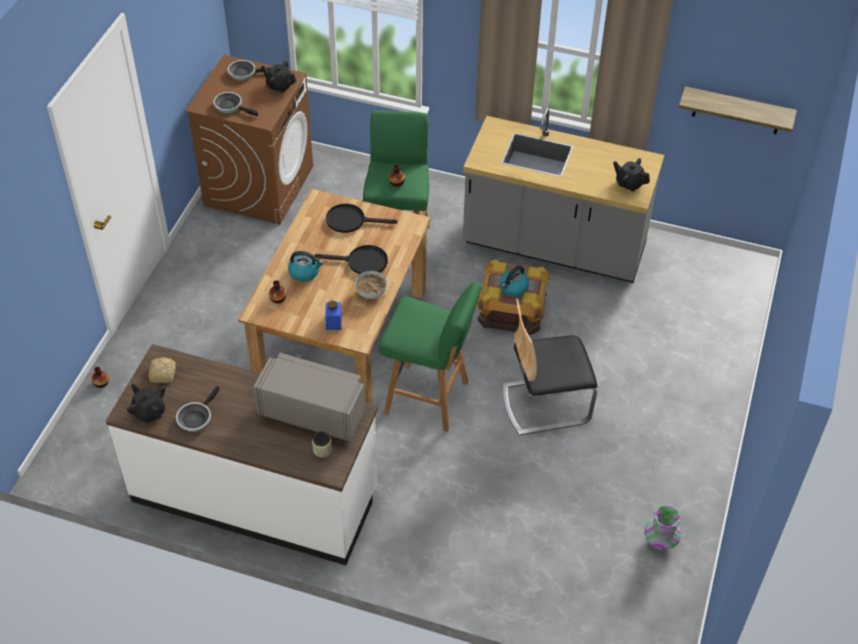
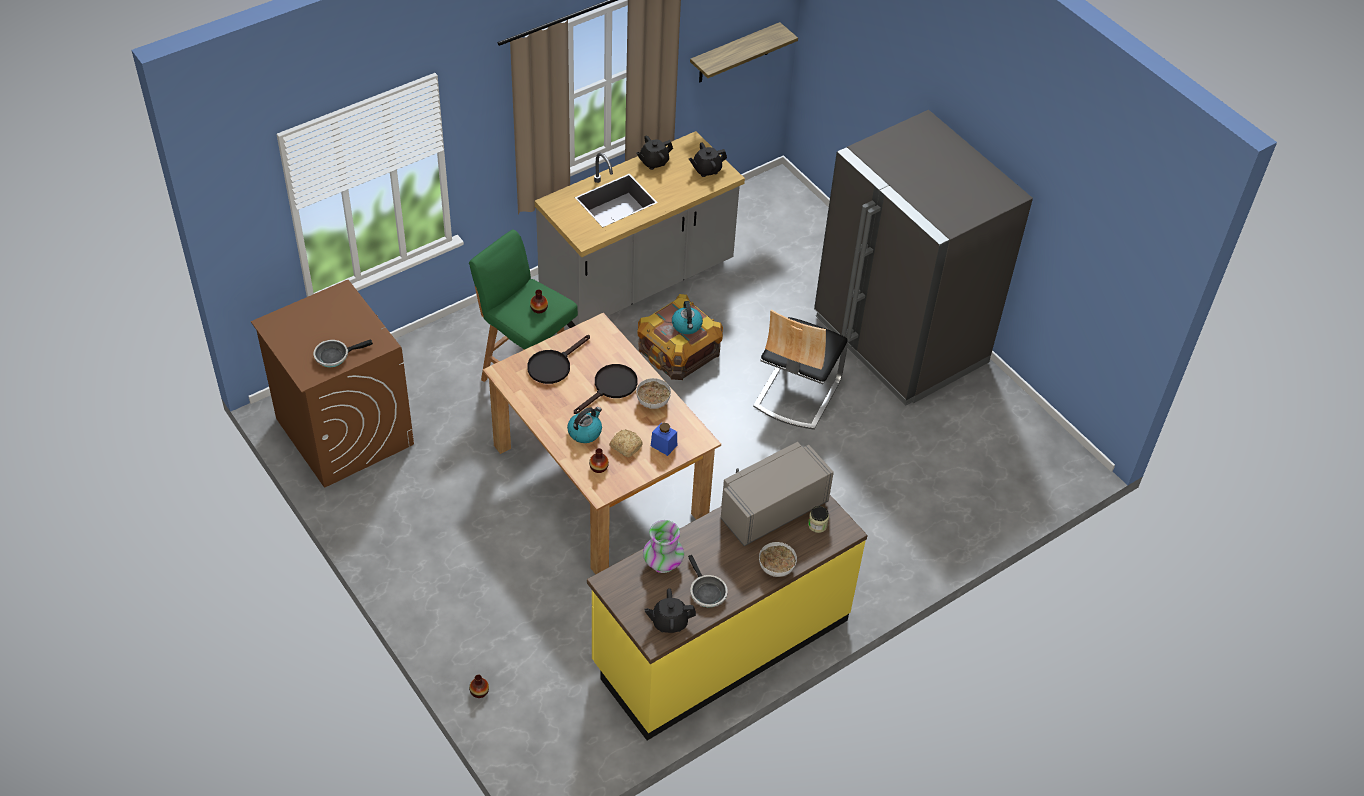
camera: 55 degrees left, 0 degrees up
(163, 373) = (631, 588): bread -> bread (625, 446)
(244, 73) = (297, 320): frying pan -> none
(255, 494) = (720, 642): white counter -> yellow counter
(256, 447) = (776, 567): none -> bowl
(279, 85) = (345, 306): black teapot -> black teapot (653, 162)
(428, 398) = (723, 463): green stool -> none
(660, 541) = (985, 411): vase -> vase (663, 563)
(674, 438) = (899, 340): none -> grey fridge

